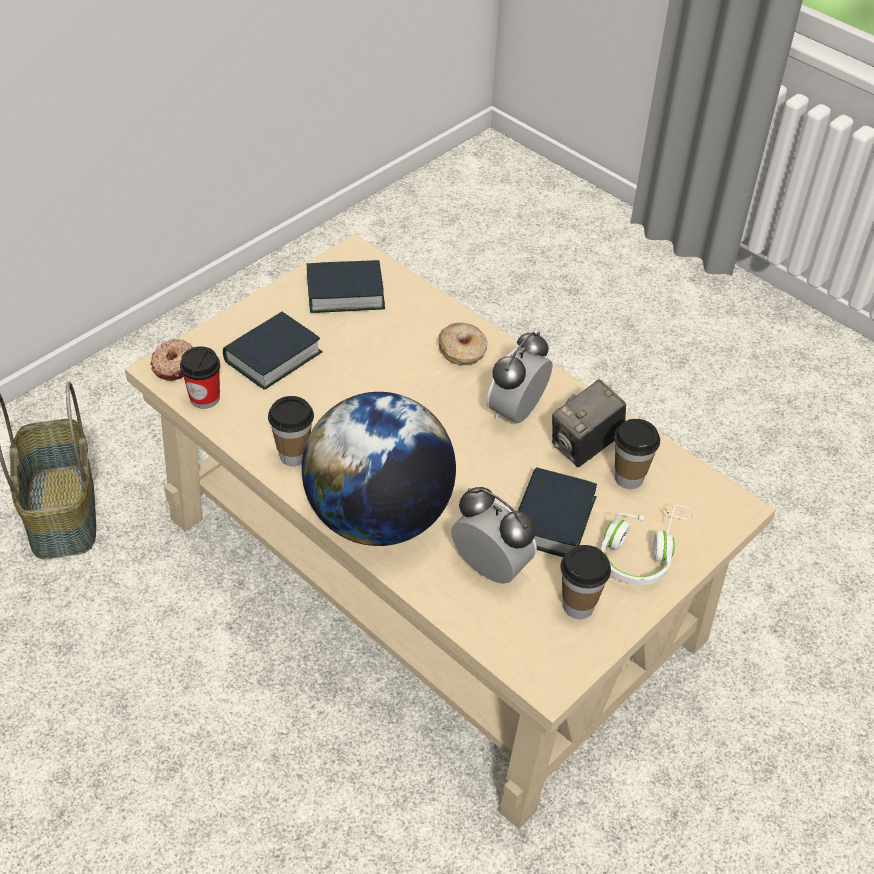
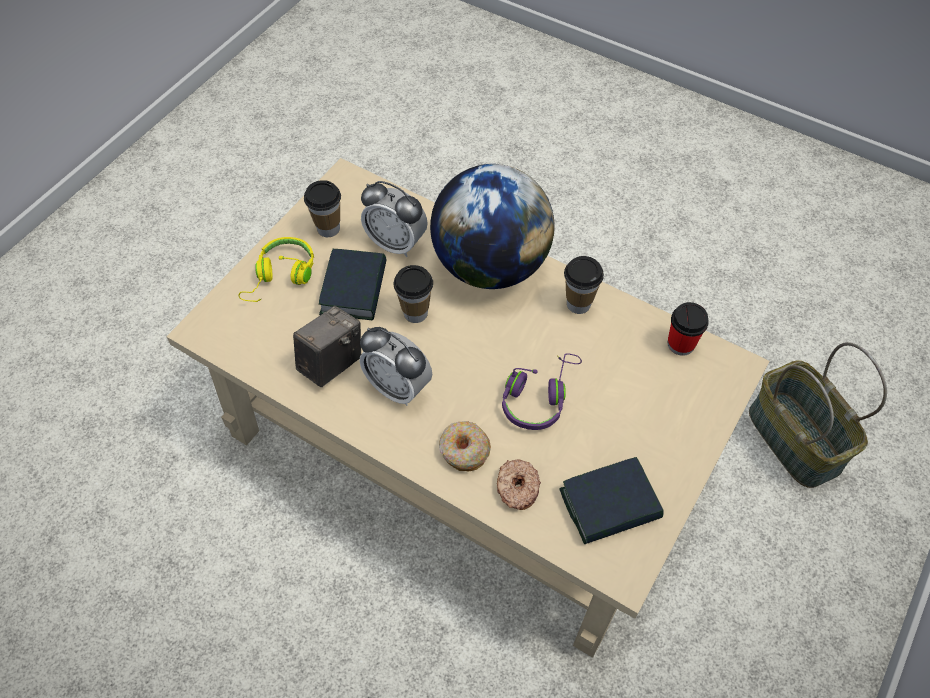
camera: 170 degrees right, 10 degrees up
(175, 365) = (727, 372): donut -> donut (517, 488)
(272, 357) = (644, 402): book -> none
(375, 379) = (538, 397): none -> purple headphones
(516, 412) = (398, 387): alarm clock -> alarm clock turned 105 degrees clockwise
(628, 478) = (292, 339): cup -> cup (415, 313)
(641, 552) = (281, 276): white headphones -> yellow headphones

